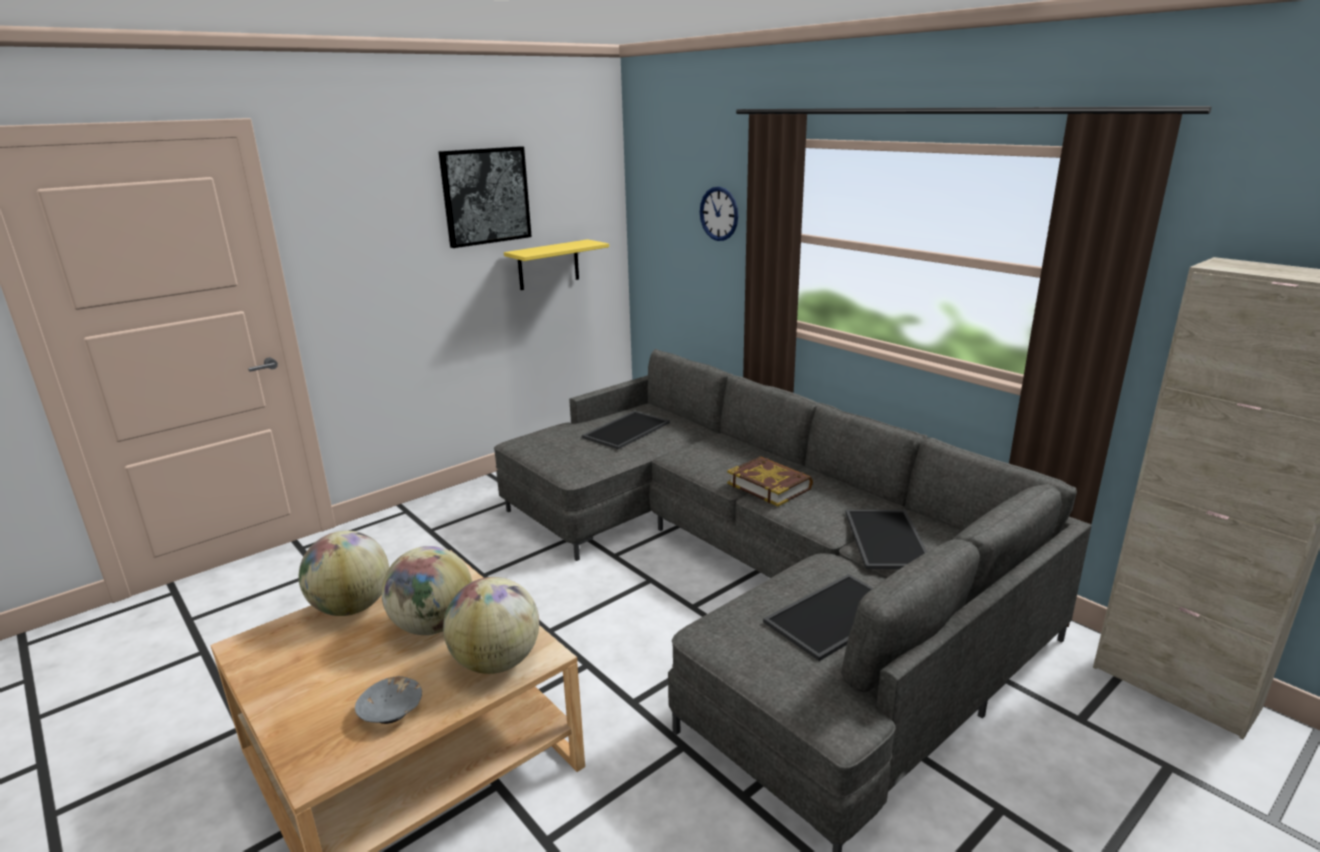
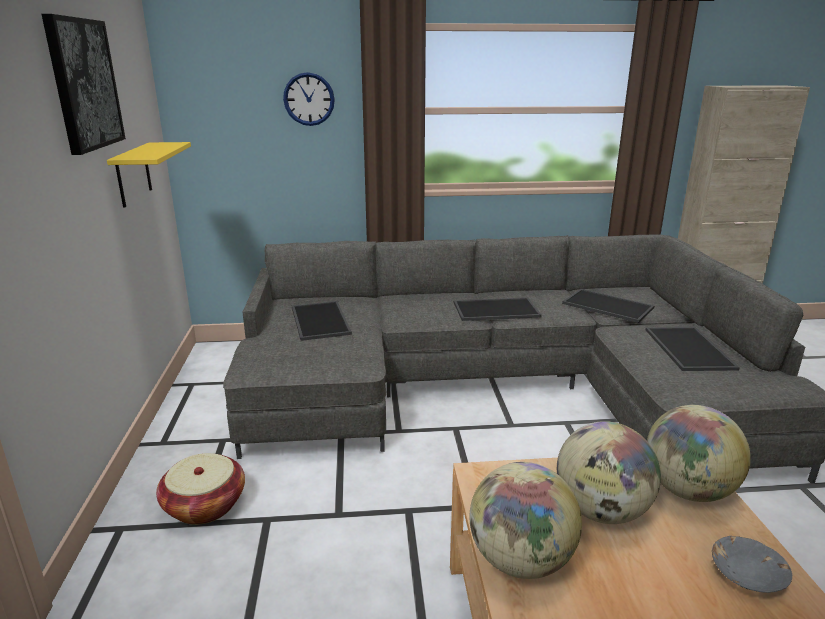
camera: 55 degrees left, 0 degrees up
(449, 525) = (205, 505): none -> basket
(769, 486) = (496, 309): book -> tray

